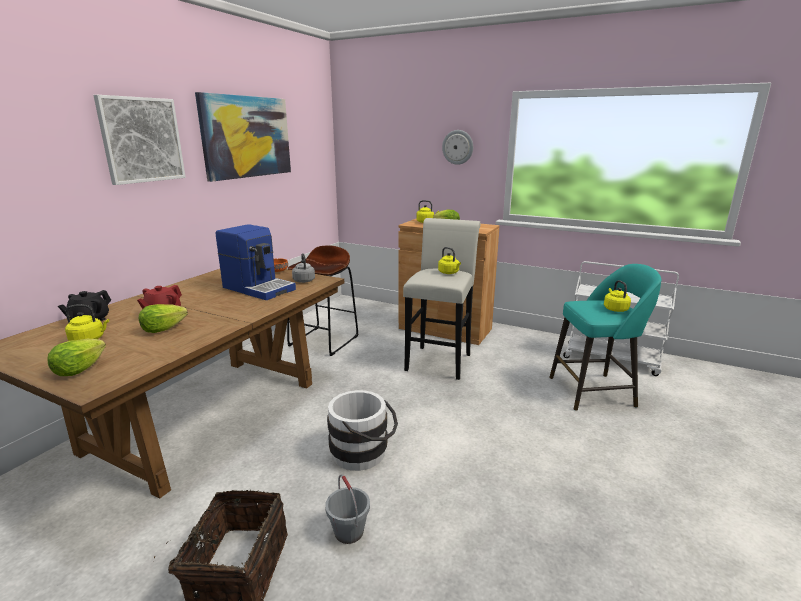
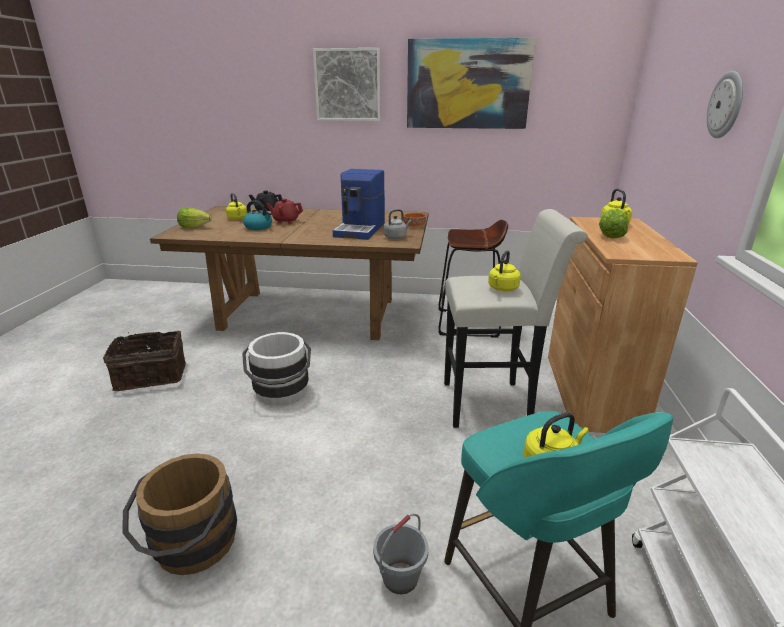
camera: 70 degrees right, 5 degrees up
(163, 329) = (259, 227): lettuce -> kettle
(349, 532) = (182, 410): grey bucket -> grey bucket (400, 578)
(558, 521) = (191, 548): none -> brown bucket

